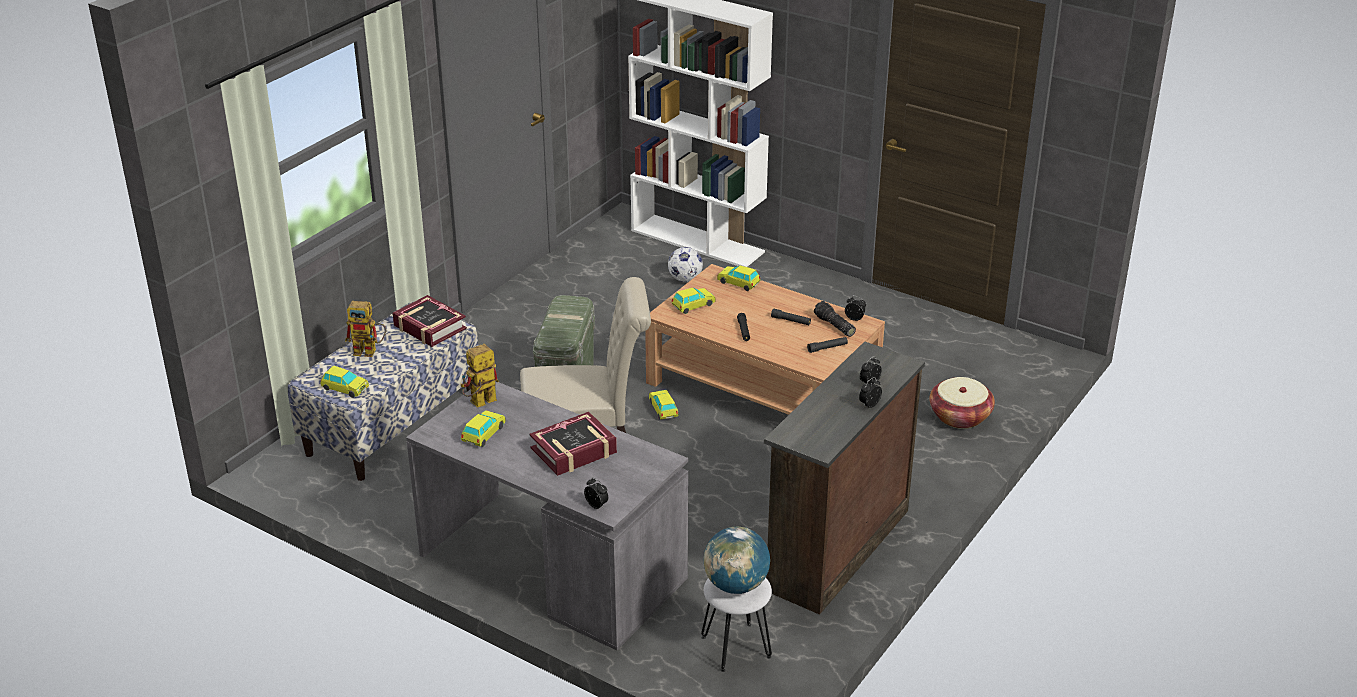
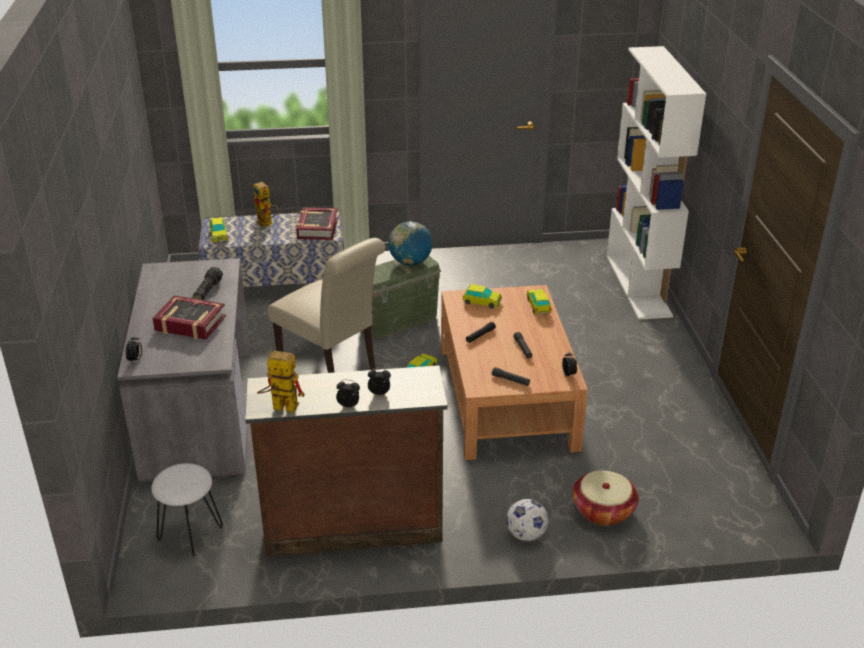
camera: 50 degrees right, 0 degrees up
(479, 404) = (206, 269): toy robot -> toy robot (279, 407)
(483, 434) = (174, 285): toy car -> none
(685, 279) = (585, 303): football -> football (526, 535)
(736, 585) = (178, 479): globe -> globe (410, 263)
(833, 326) = (544, 369): flashlight -> flashlight (207, 290)

